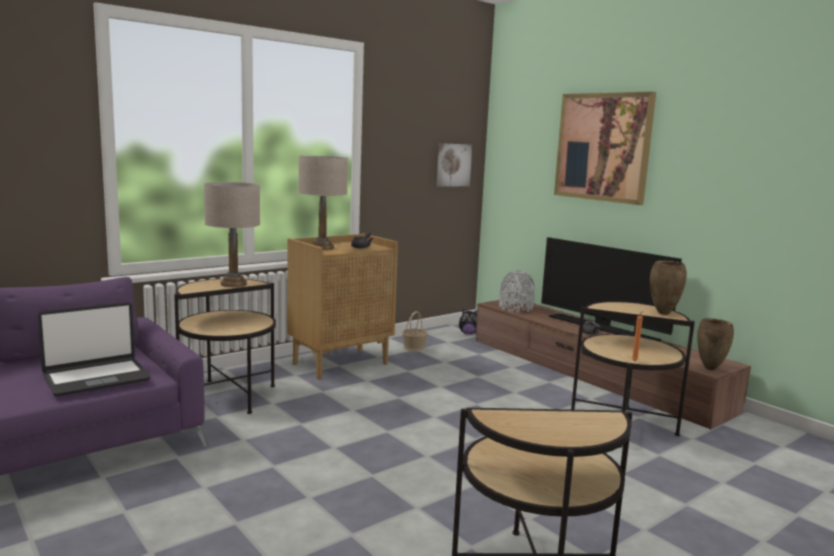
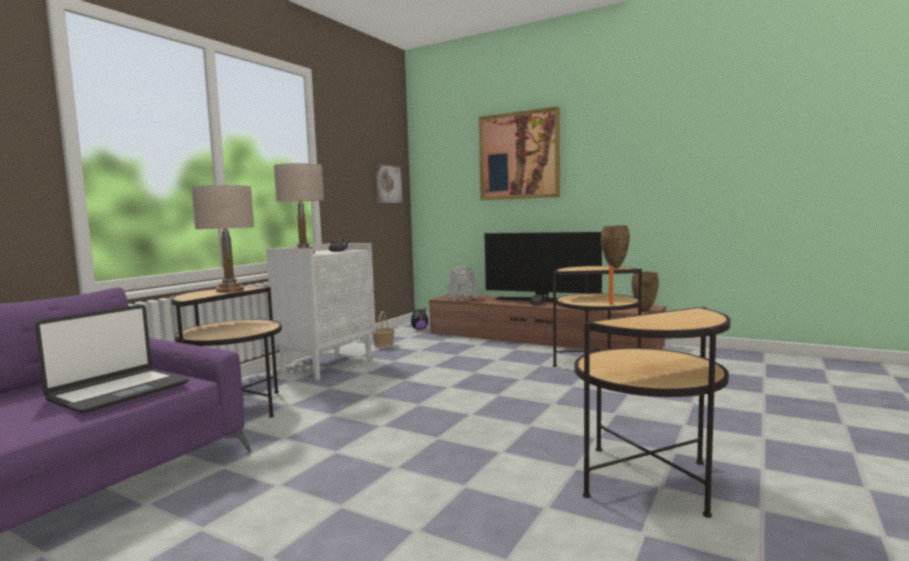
camera: 20 degrees left, 5 degrees down
(341, 364) = (328, 366): brown cabinet -> white cabinet

